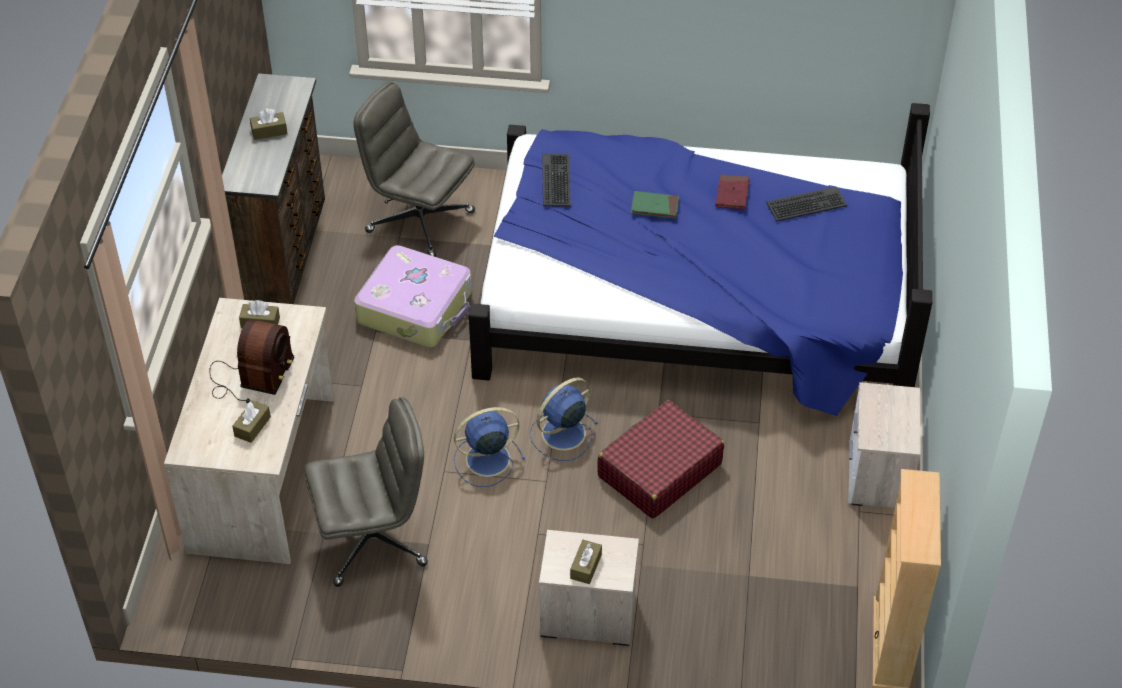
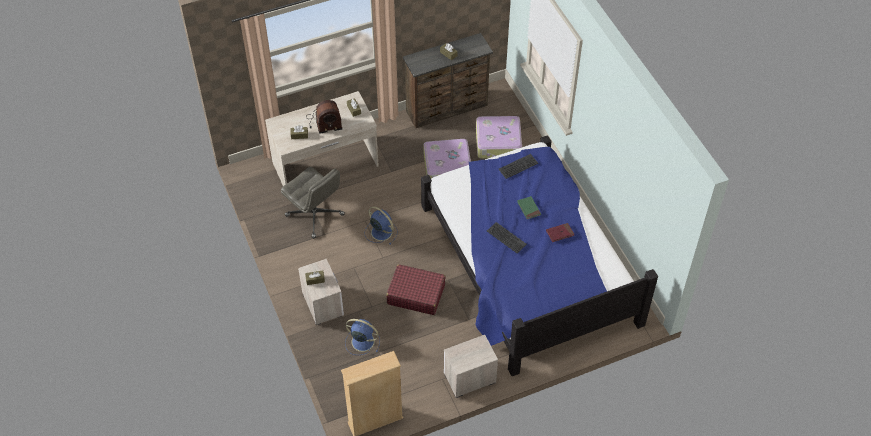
camera: 60 degrees right, 5 degrees up
(419, 221) = (498, 143): grey office chair -> suitcase
(562, 434) = (412, 251): blue fan -> blue fan (362, 341)
(806, 205) = (575, 265): keyboard -> keyboard (506, 238)

